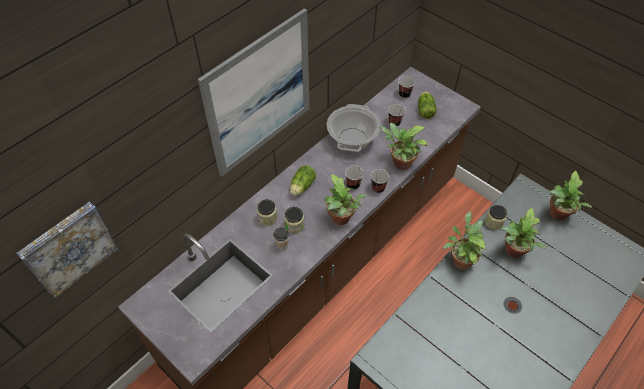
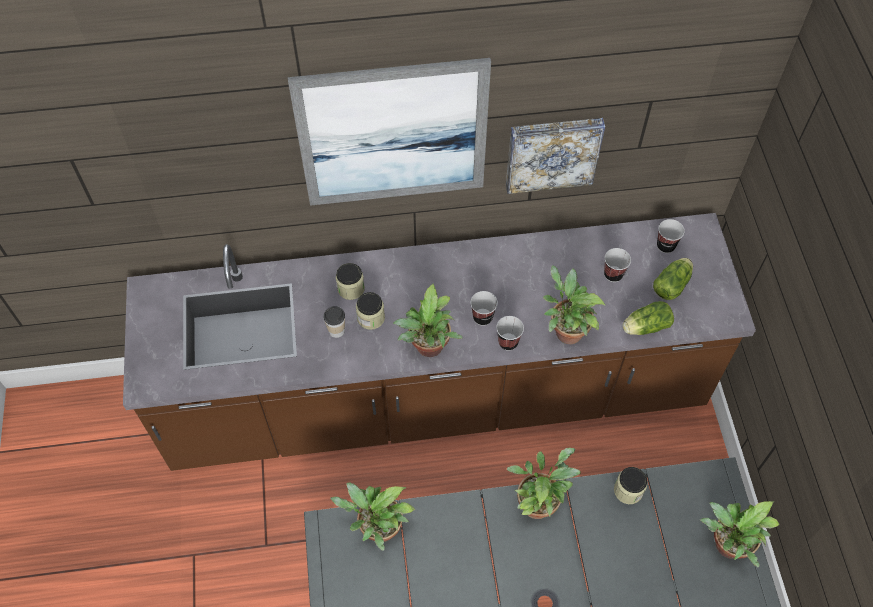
camera: 40 degrees right, 5 degrees up
(68, 248) = (74, 182): picture -> picture (552, 152)
(301, 187) = (421, 278): lettuce -> lettuce (644, 327)
(352, 139) = (539, 261): cooking pot -> none
(513, 252) = (613, 545): potted plant -> potted plant (377, 530)

